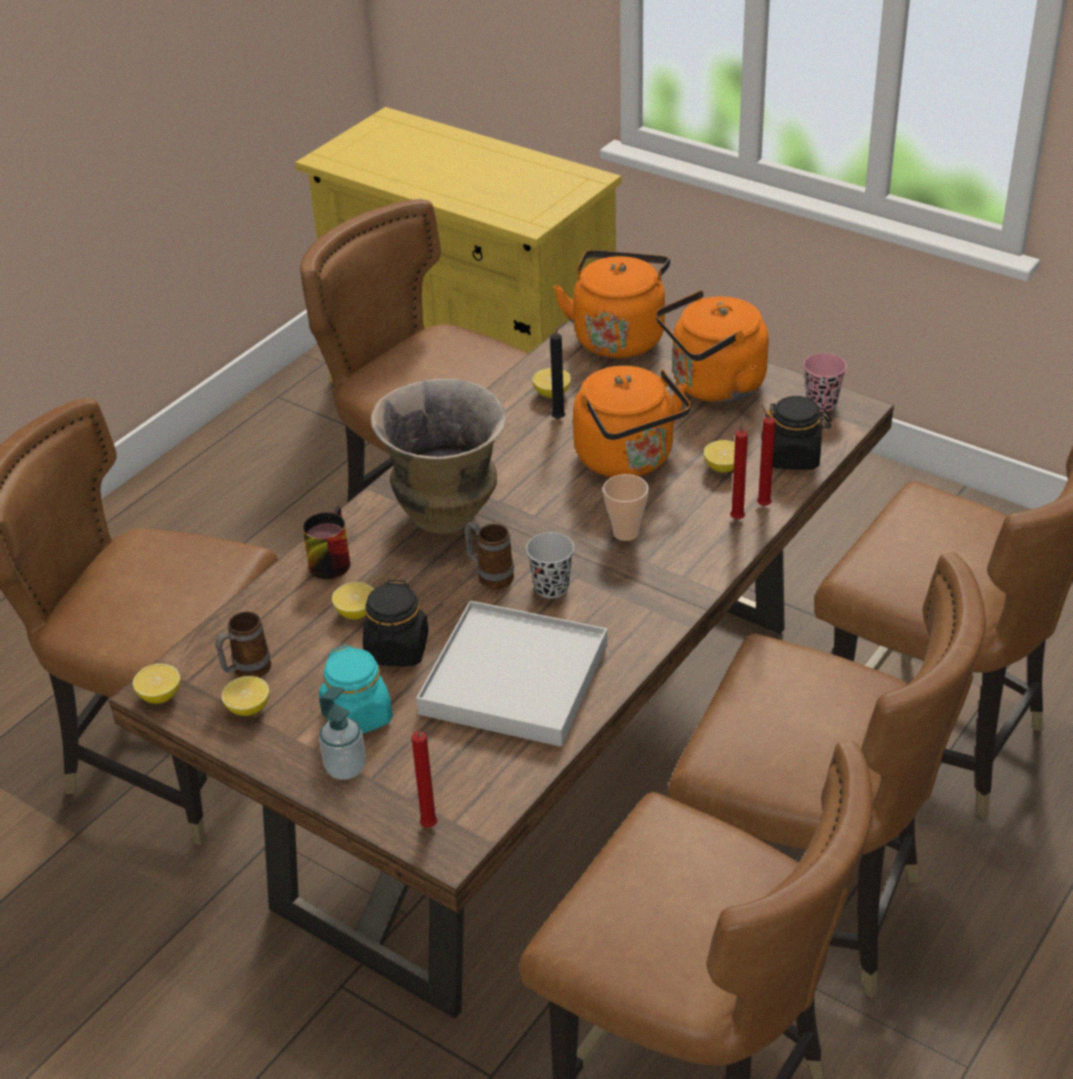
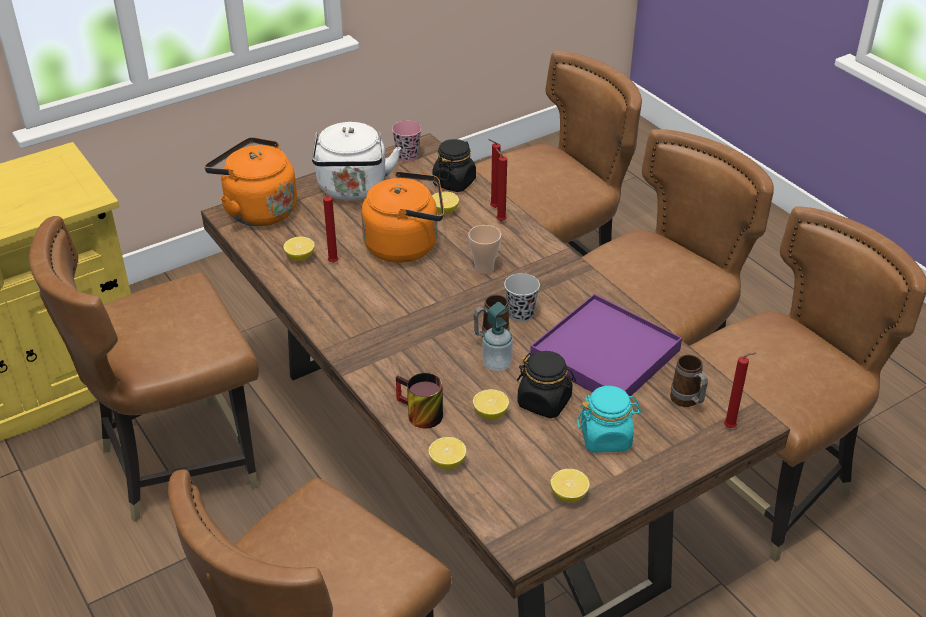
camera: 70 degrees left, 0 degrees up
(160, 695) = (527, 545): lemon -> lemon (447, 462)
(246, 672) = (526, 488): mug -> mug (687, 402)
(345, 768) = (657, 455): soap dispenser -> soap dispenser (497, 364)
(447, 515) = (407, 342): vase -> none
(515, 679) = (605, 354): white tray -> purple tray
(560, 418) = (333, 261): black candle -> red candle
(713, 386) = (353, 189): orange kettle -> white kettle

